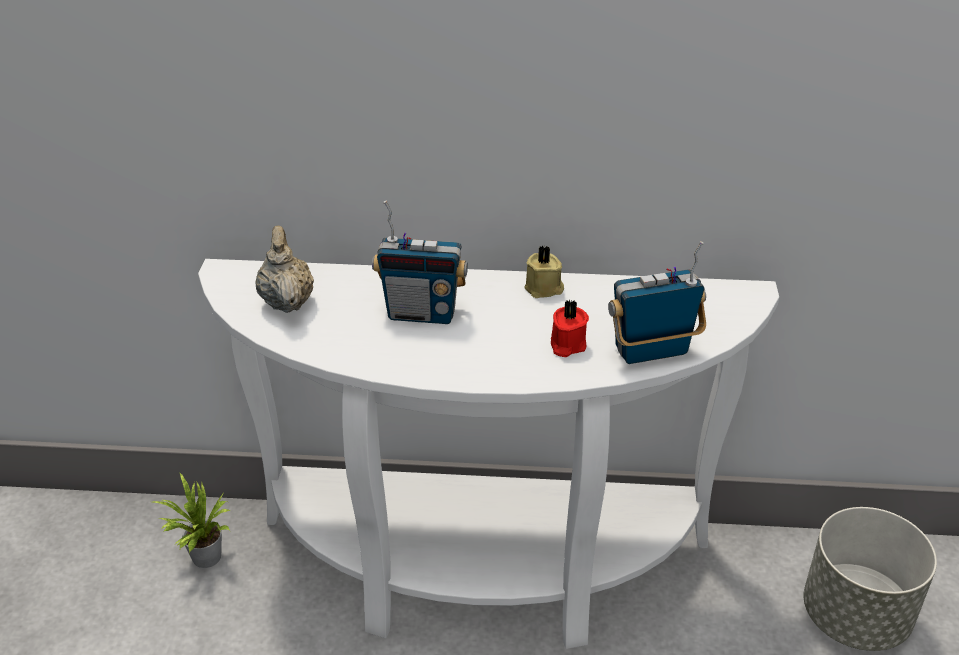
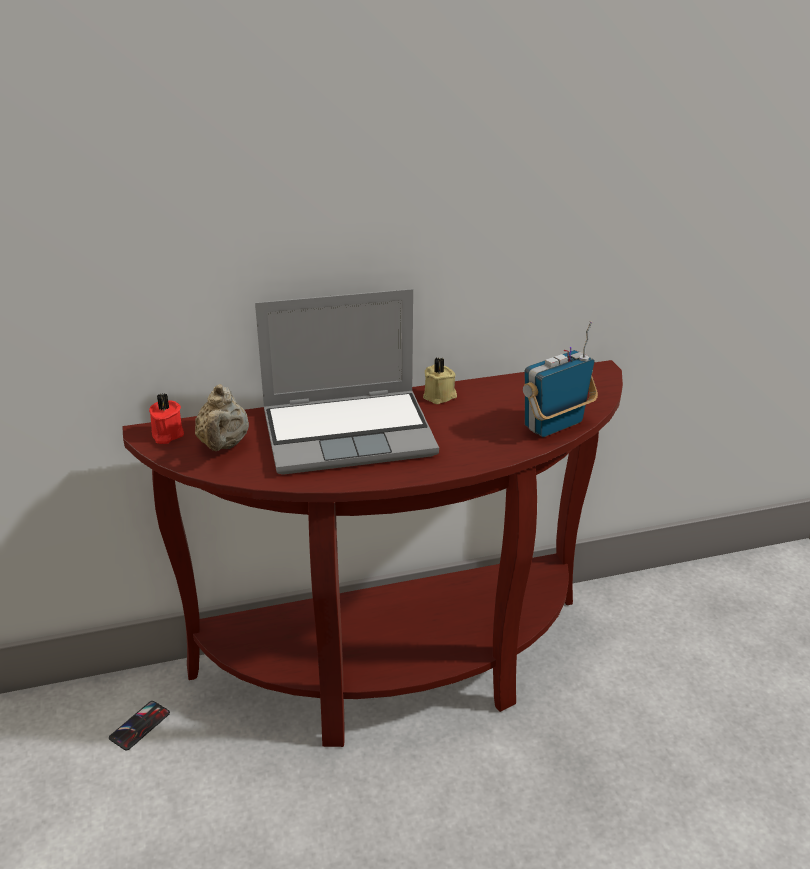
camera: 20 degrees left, 5 degrees down
(203, 559) = (140, 726): potted plant -> phone
(287, 301) = (223, 445): beige teapot -> beige teapot turned 150 degrees counterclockwise
(422, 313) = (350, 433): radio -> laptop
(480, 572) = (400, 670): white console table -> brown console table
(566, 345) = (485, 433): red candle -> red candle (166, 435)
(855, 616) = (704, 626): grey planter -> none

